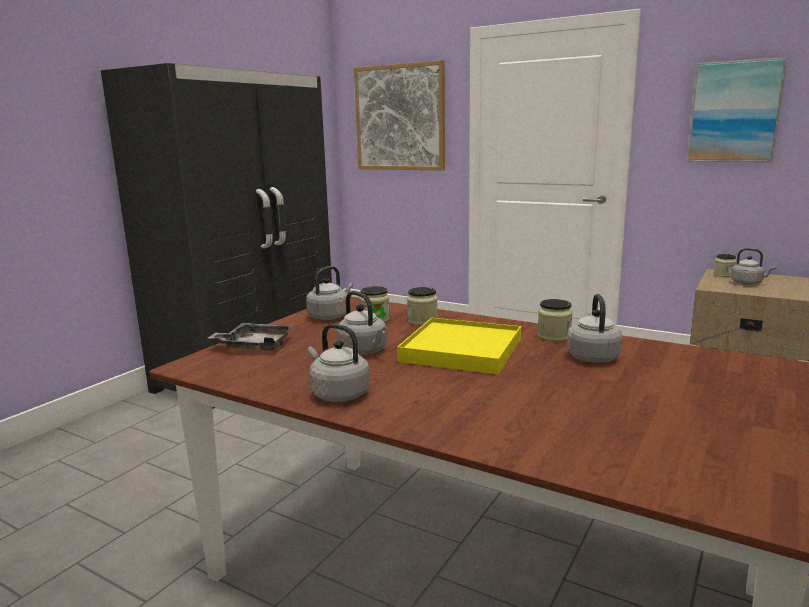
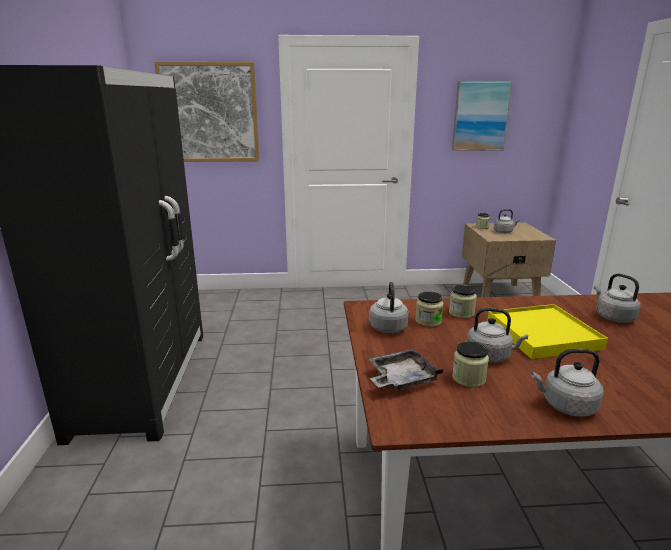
camera: 35 degrees left, 5 degrees up
(554, 336) = (561, 305): jar -> jar (468, 378)

